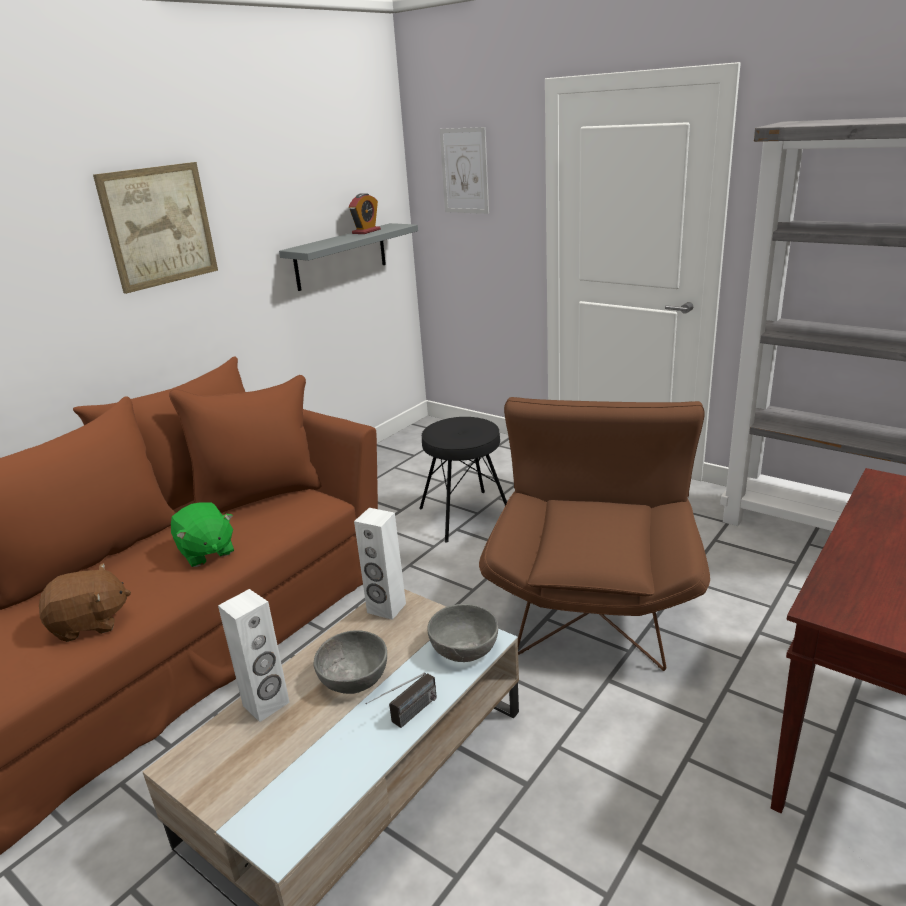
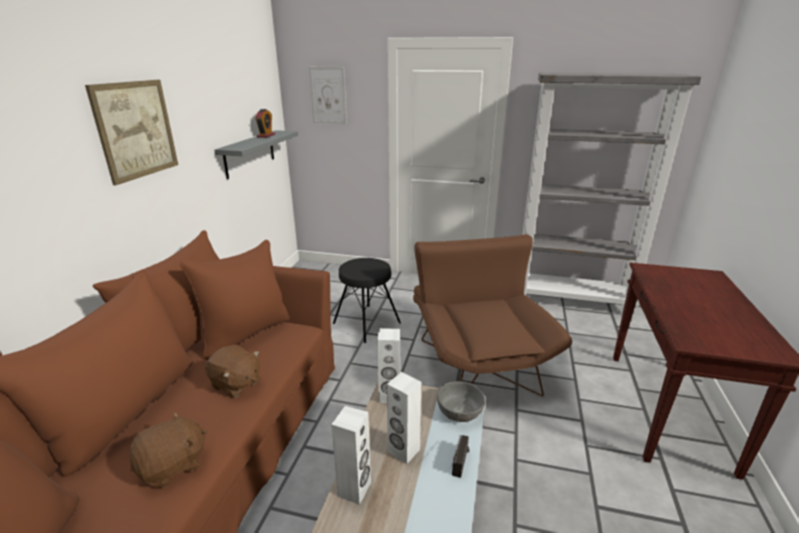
camera: 25 degrees left, 0 degrees up
(206, 552) = (236, 384): green plush toy -> brown plush toy
(354, 677) = (403, 451): grey bowl -> white speaker

